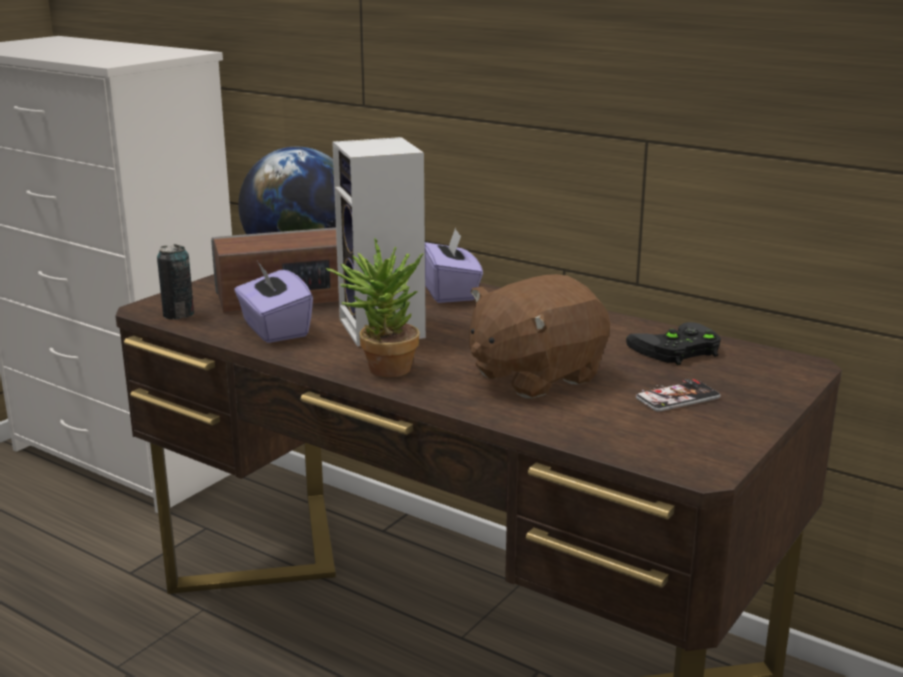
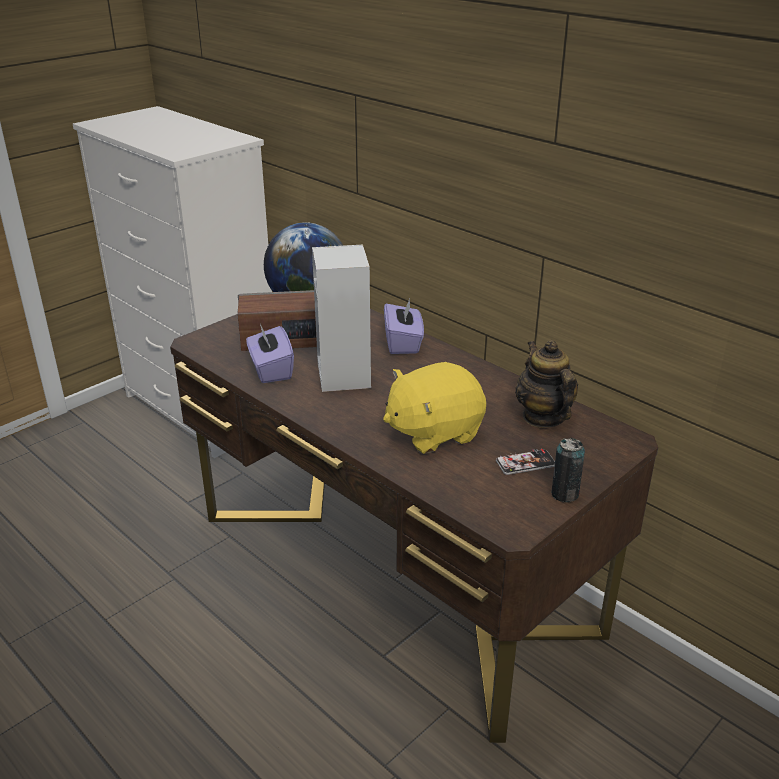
camera: 10 degrees right, 10 degrees up
(178, 314) = (211, 350): can -> can (564, 494)
(380, 368) = (331, 414): potted plant -> none
(534, 376) = (433, 432): brown plush toy -> yellow plush toy
(675, 350) = (543, 417): black game controller -> teapot

